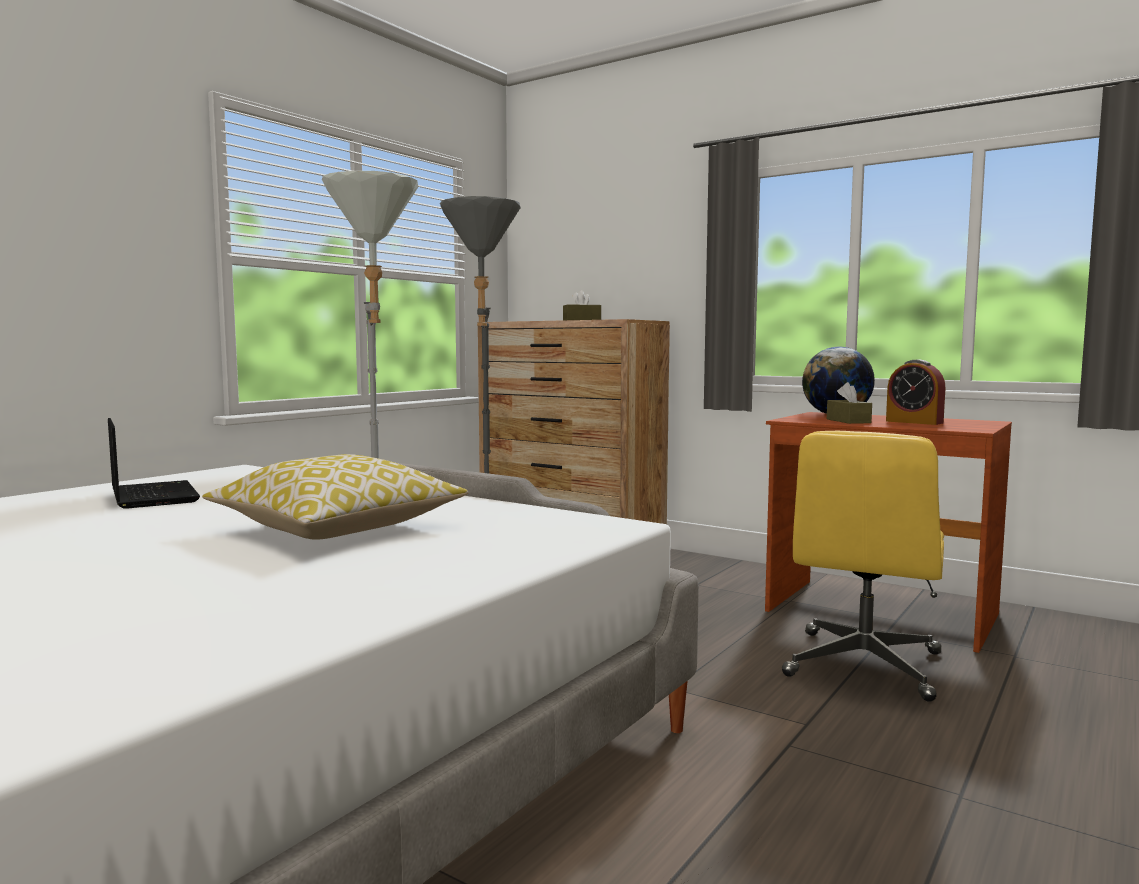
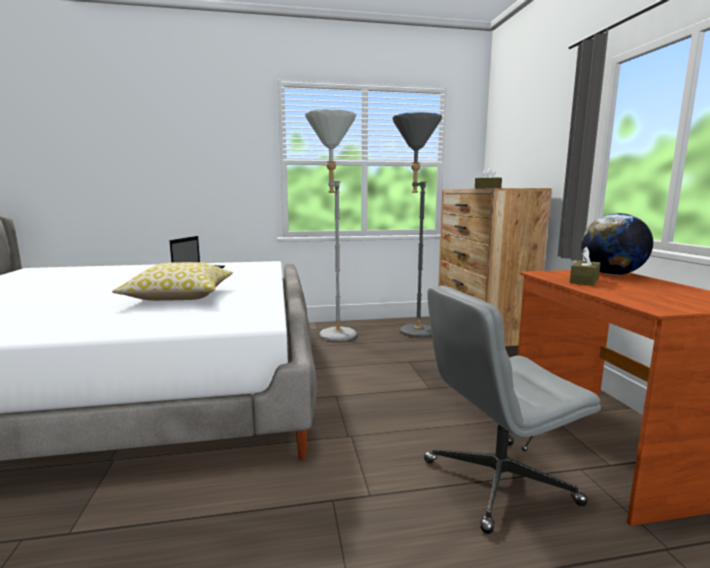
camera: 45 degrees right, 5 degrees up
(864, 665) = (497, 482): yellow office chair -> grey office chair
(914, 422) = (645, 291): alarm clock -> none

